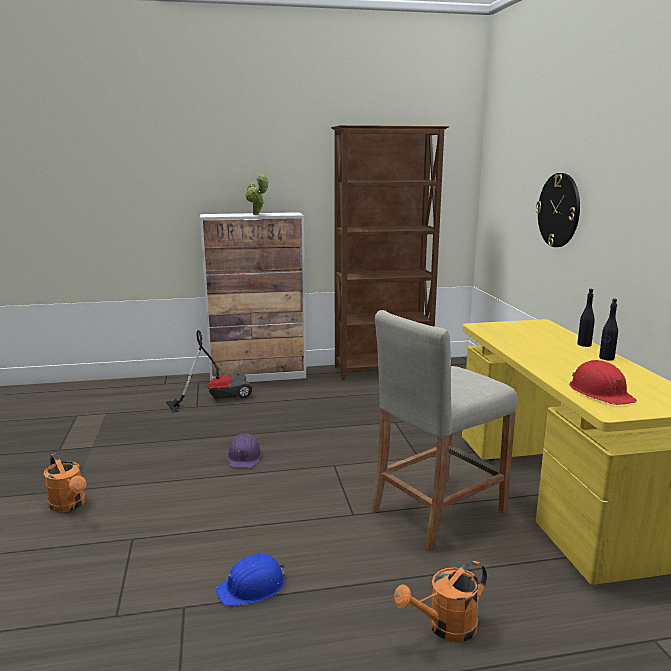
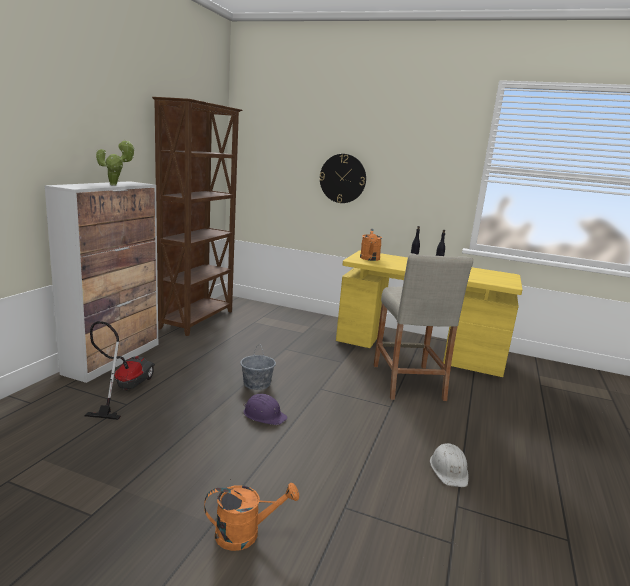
camera: 60 degrees left, 0 degrees up
(252, 587) = (449, 470): blue hard hat -> white hard hat
(297, 435) = (257, 383): none -> grey bucket
(445, 628) = (516, 424): orange watering can -> orange watering can (370, 259)
(600, 392) = (485, 279): red hard hat -> none

